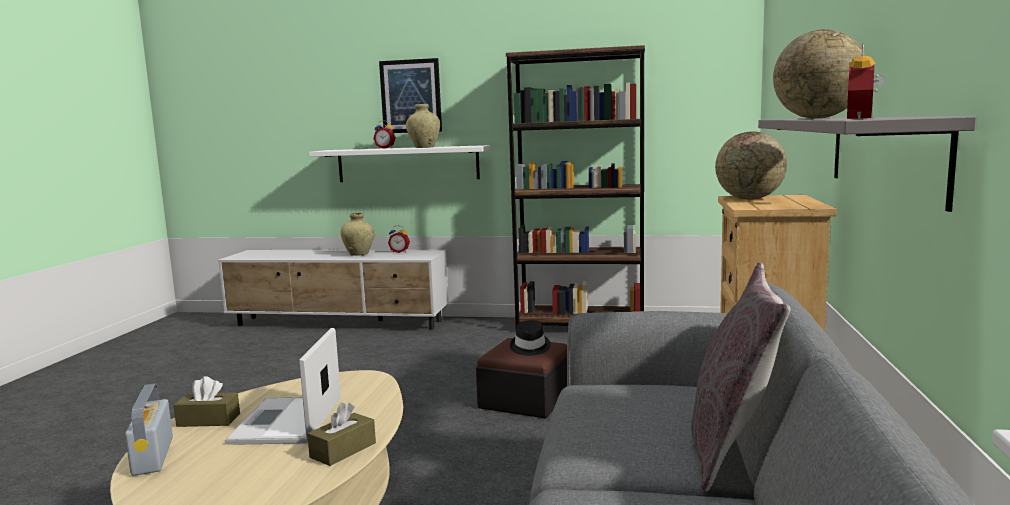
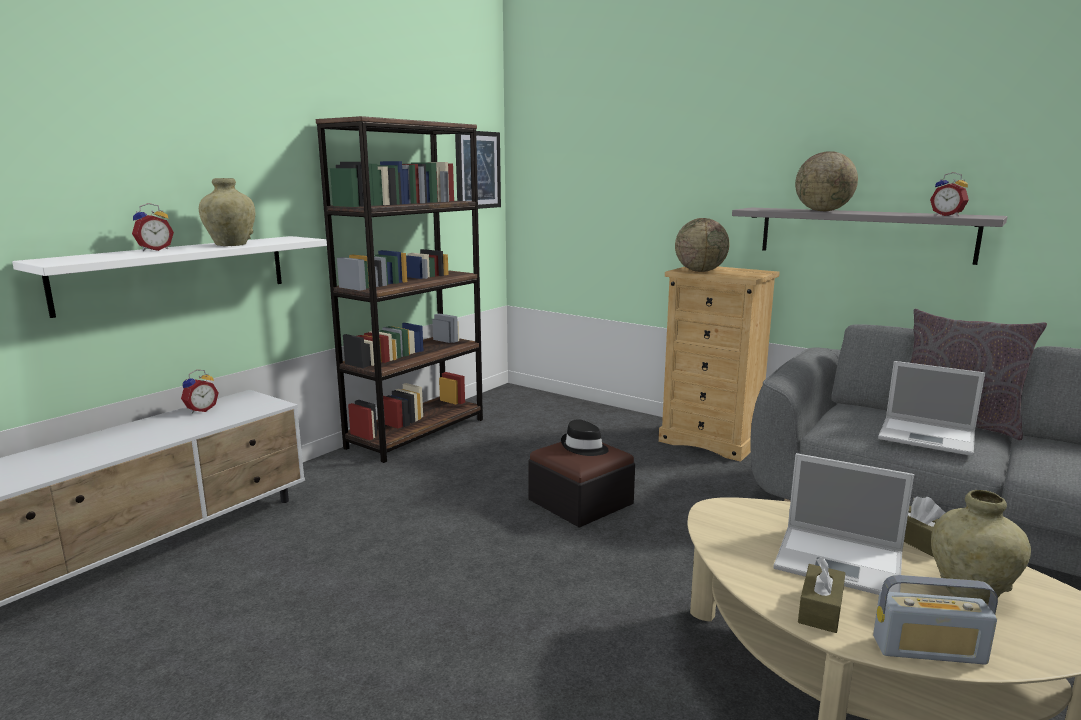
camera: 65 degrees left, 5 degrees up
(359, 254) = (150, 432): beige vase -> beige vase (970, 592)
(411, 96) = (173, 164): picture -> picture (477, 170)
(614, 426) = (928, 437): none -> laptop

